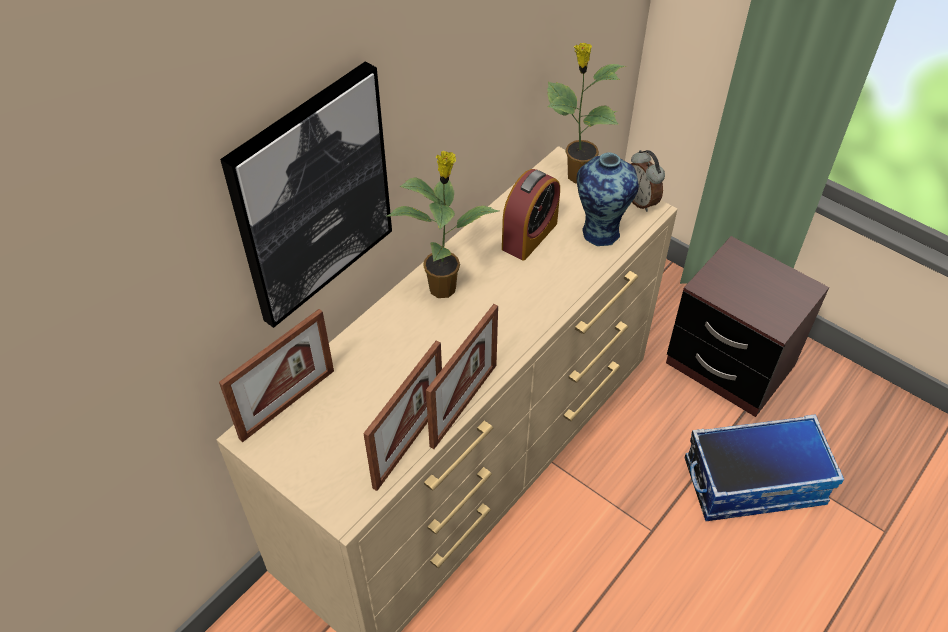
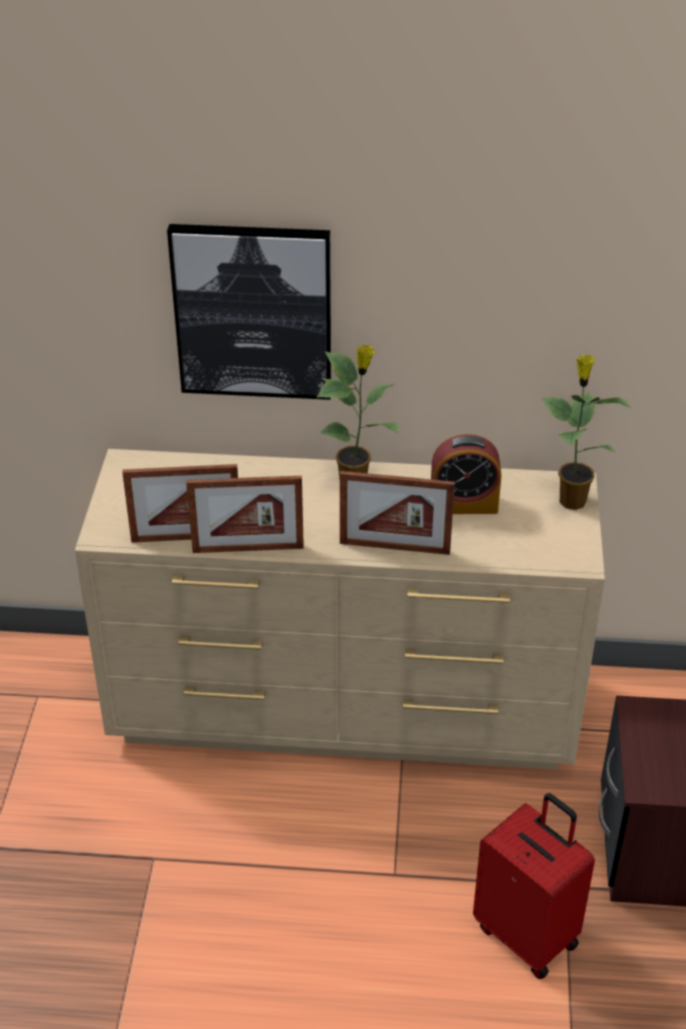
camera: 55 degrees right, 10 degrees down
(287, 404) = (166, 464): picture frame -> picture frame (394, 547)
(600, 231) = (517, 542): vase -> none
(641, 201) = (585, 551): alarm clock -> none
(754, 481) = (528, 934): storage box -> red suitcase

